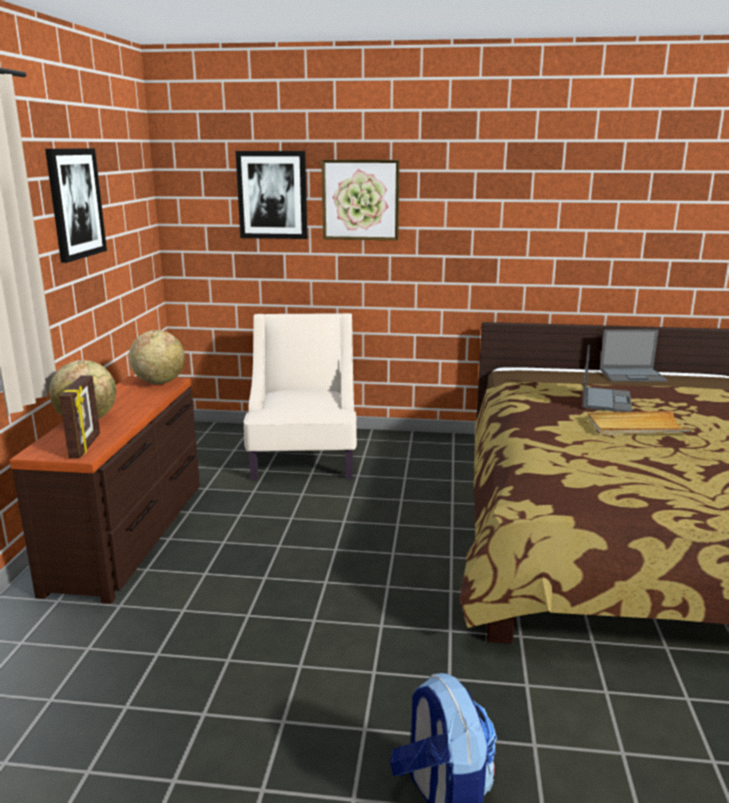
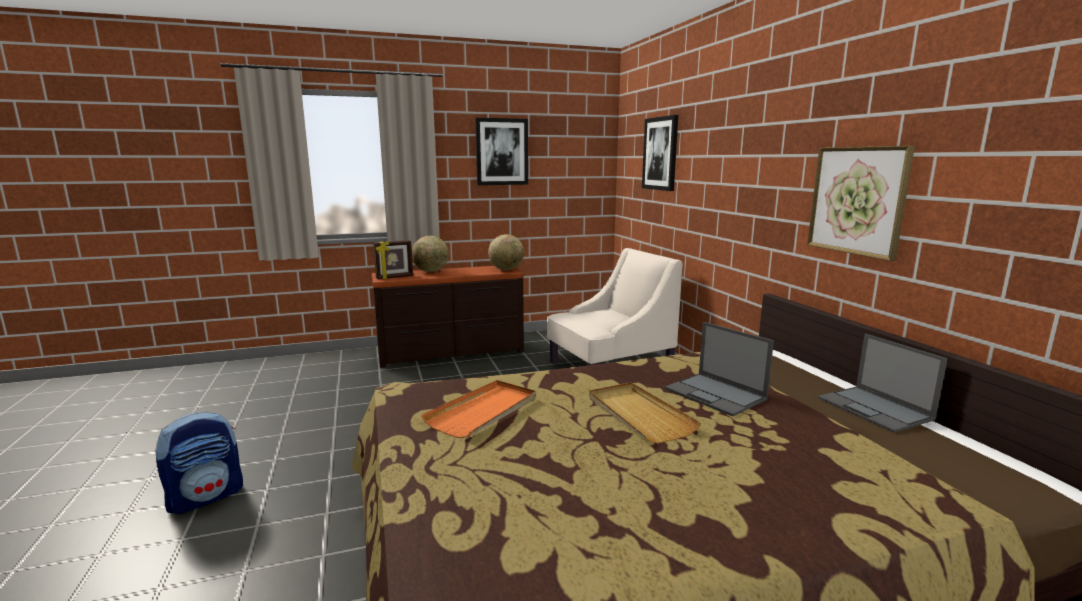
camera: 65 degrees right, 5 degrees down
(360, 200) = (703, 157): picture -> picture (857, 200)
(605, 400) = (716, 394): laptop -> laptop turned 60 degrees clockwise
(614, 474) = (483, 411): none -> orange tray

